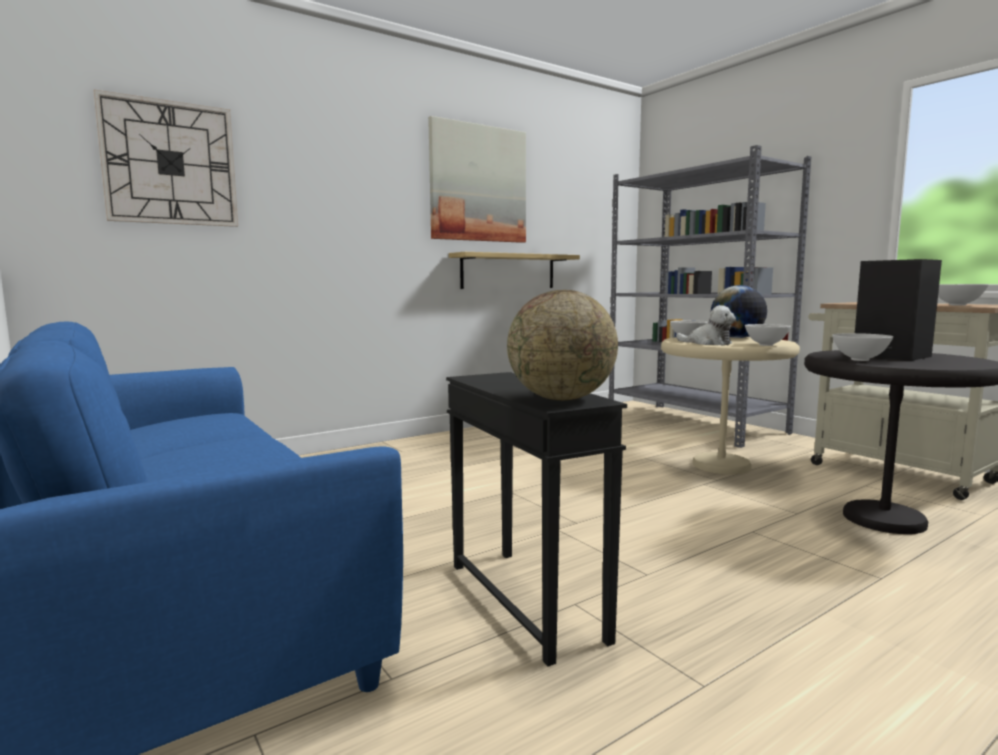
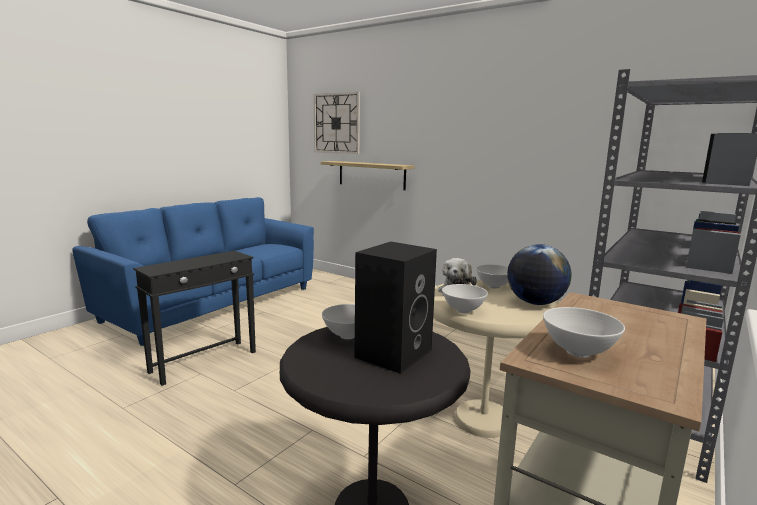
camera: 70 degrees right, 5 degrees up
(478, 184) = (514, 115): picture -> none
(508, 271) = (538, 191): shelf -> shelf (371, 175)
(561, 399) = (164, 267): globe -> none

